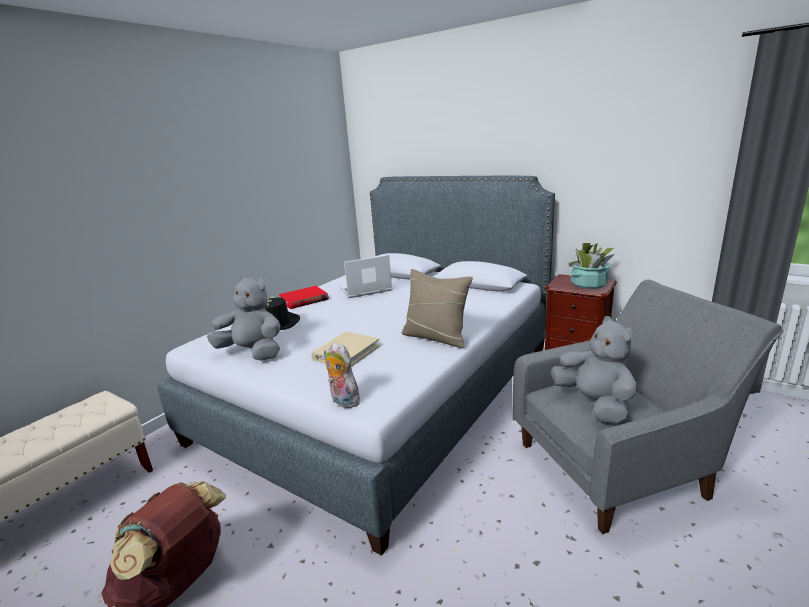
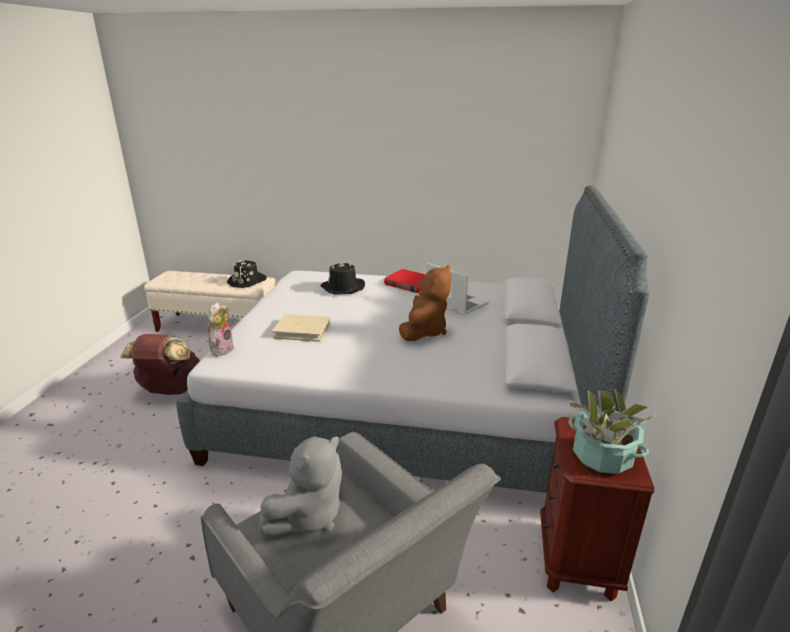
camera: 65 degrees right, 5 degrees up
(85, 409) = (247, 281): none -> black hat
(253, 353) = (291, 296): grey plush toy -> none
(402, 306) = (424, 331): none -> brown plush toy
(436, 337) = (350, 365): beige pillow -> none

